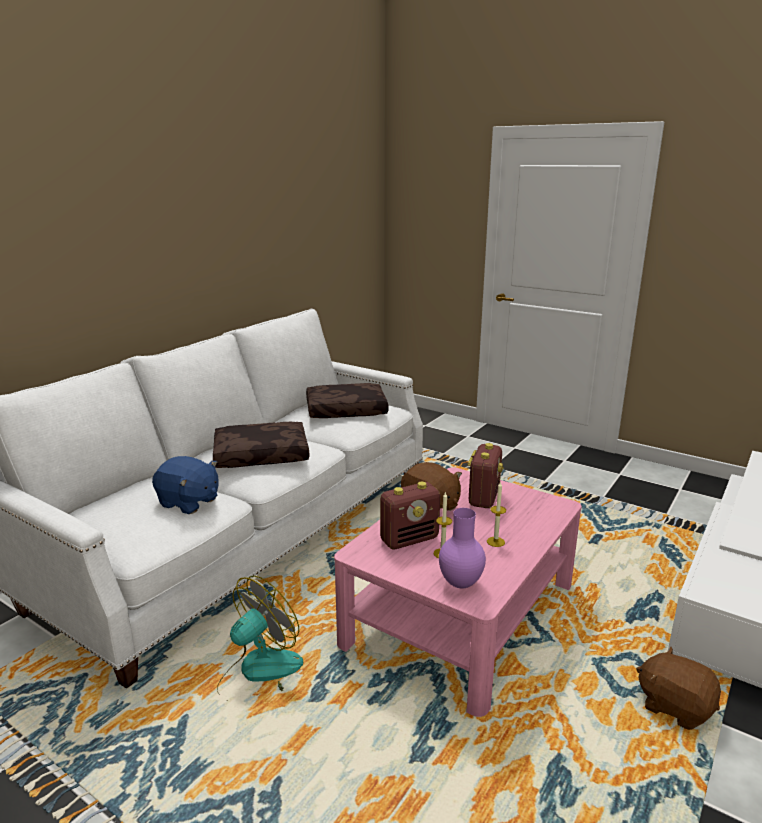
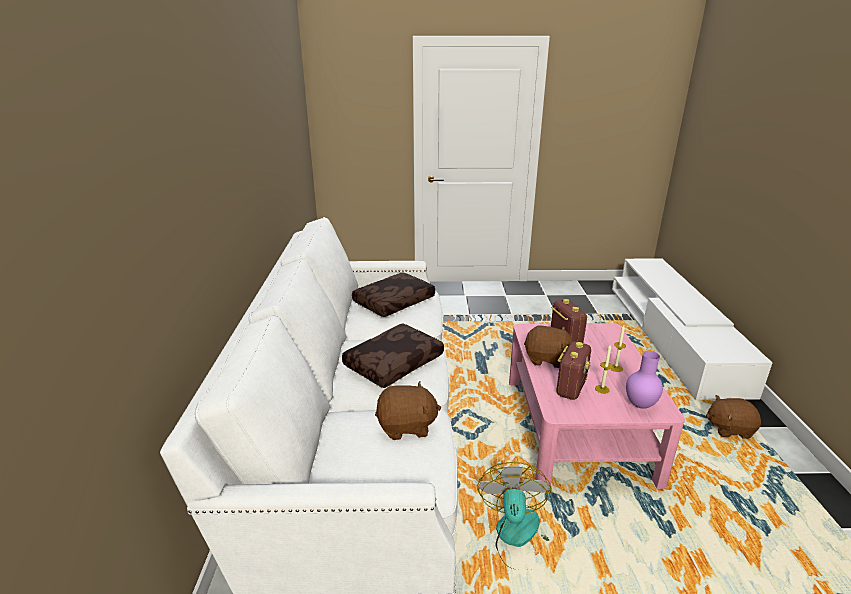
camera: 35 degrees left, 5 degrees up
(188, 502) = (407, 427): blue plush toy -> brown plush toy

